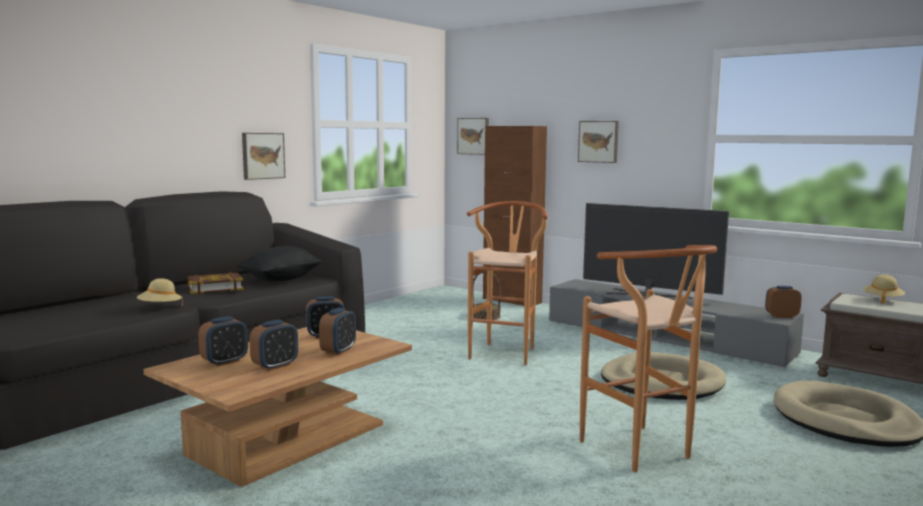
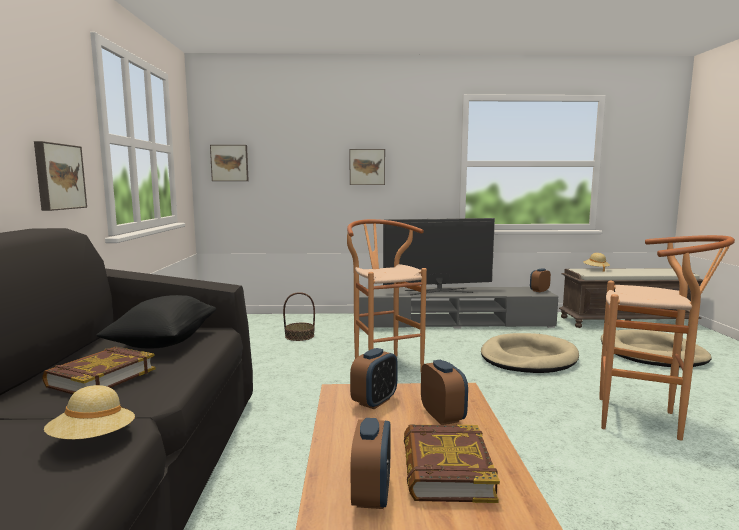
camera: 40 degrees left, 0 degrees up
(275, 366) = (446, 470): alarm clock -> book
(512, 301) = (291, 317): brown cabinet -> none

